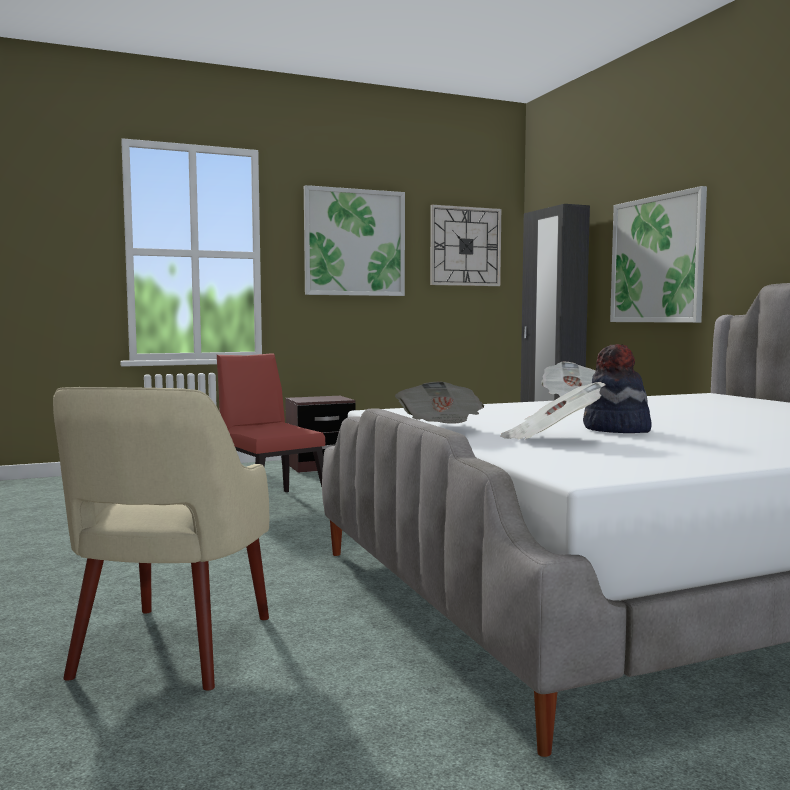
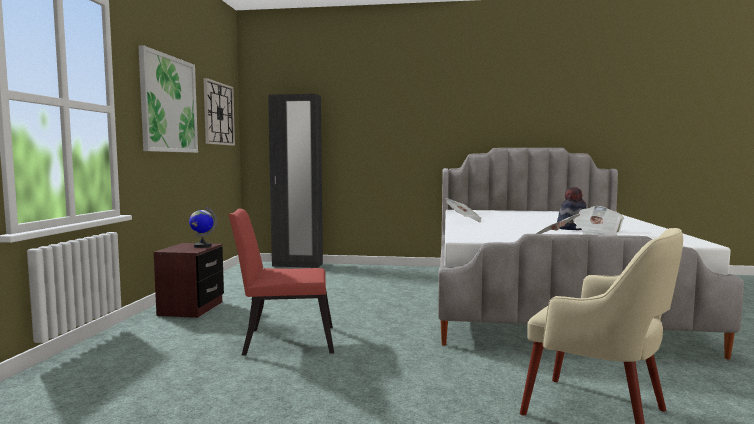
camera: 60 degrees left, 0 degrees up
(330, 399) = (202, 246): none -> globe
(657, 260) = (381, 135): picture -> none

